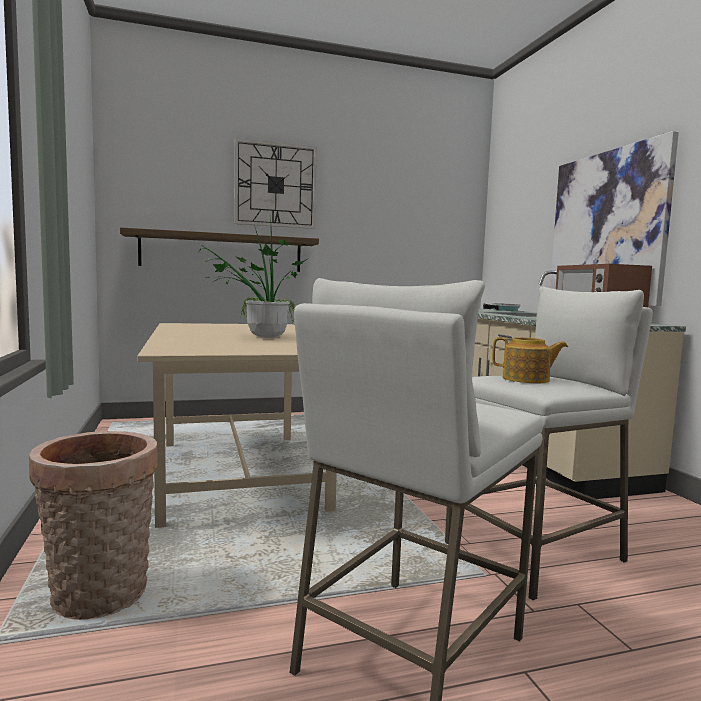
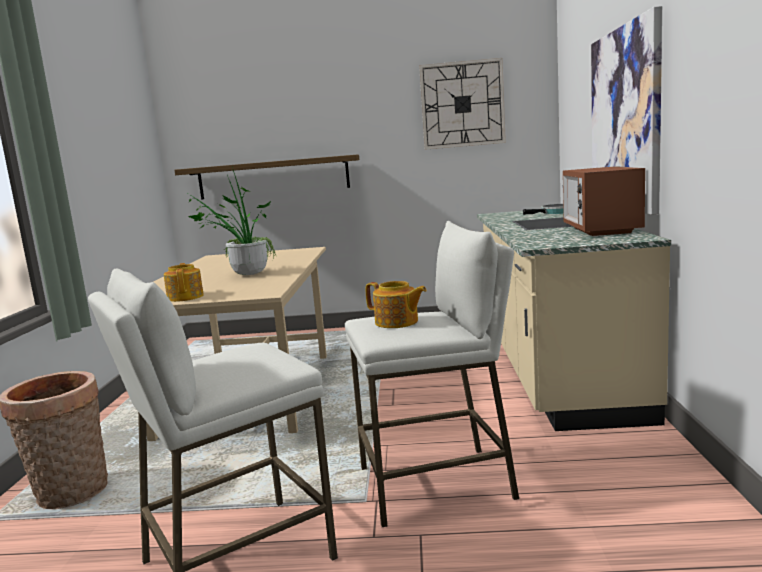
camera: 20 degrees right, 5 degrees up
(239, 350) = (186, 297): none -> teapot
(275, 185) = (316, 104): wall clock -> wall clock (462, 104)

